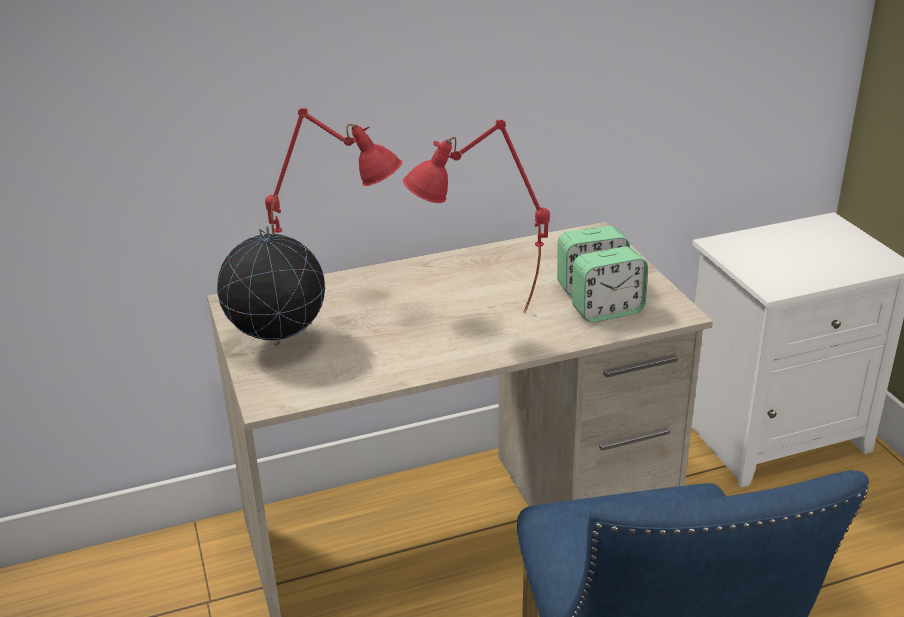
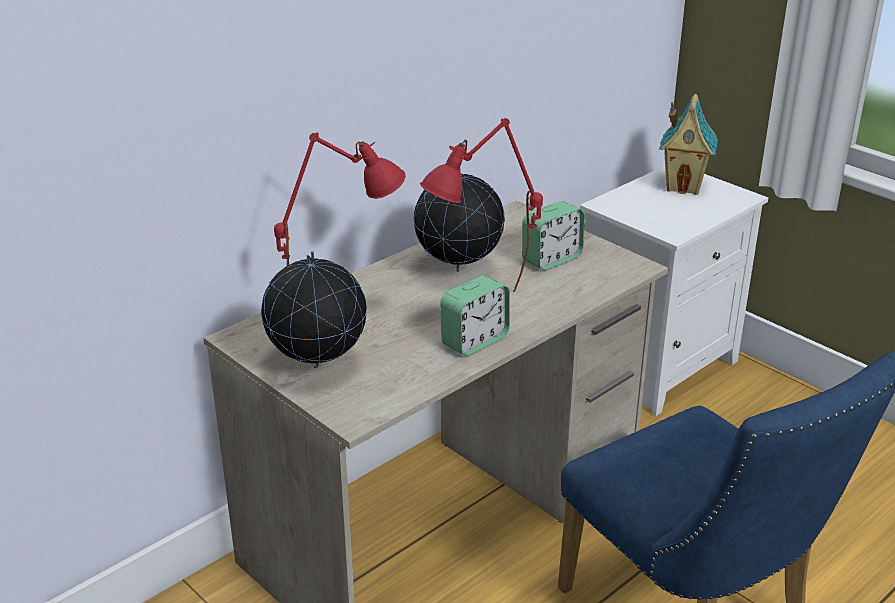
camera: 25 degrees left, 0 degrees up
(488, 280) = (459, 270): none -> globe
(607, 311) = (580, 276): alarm clock -> alarm clock (474, 341)
(826, 240) = (684, 186): none -> toy house

